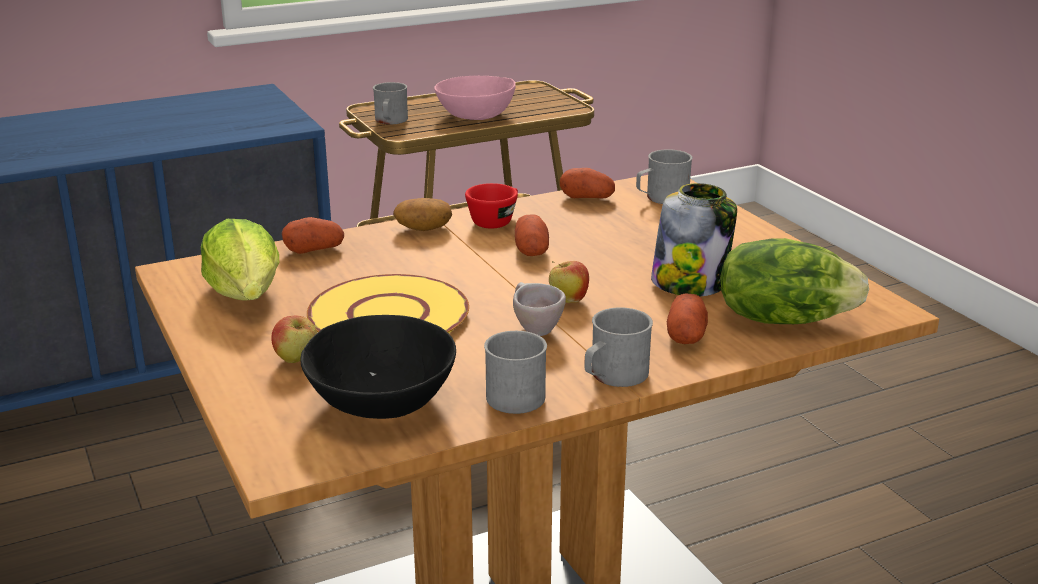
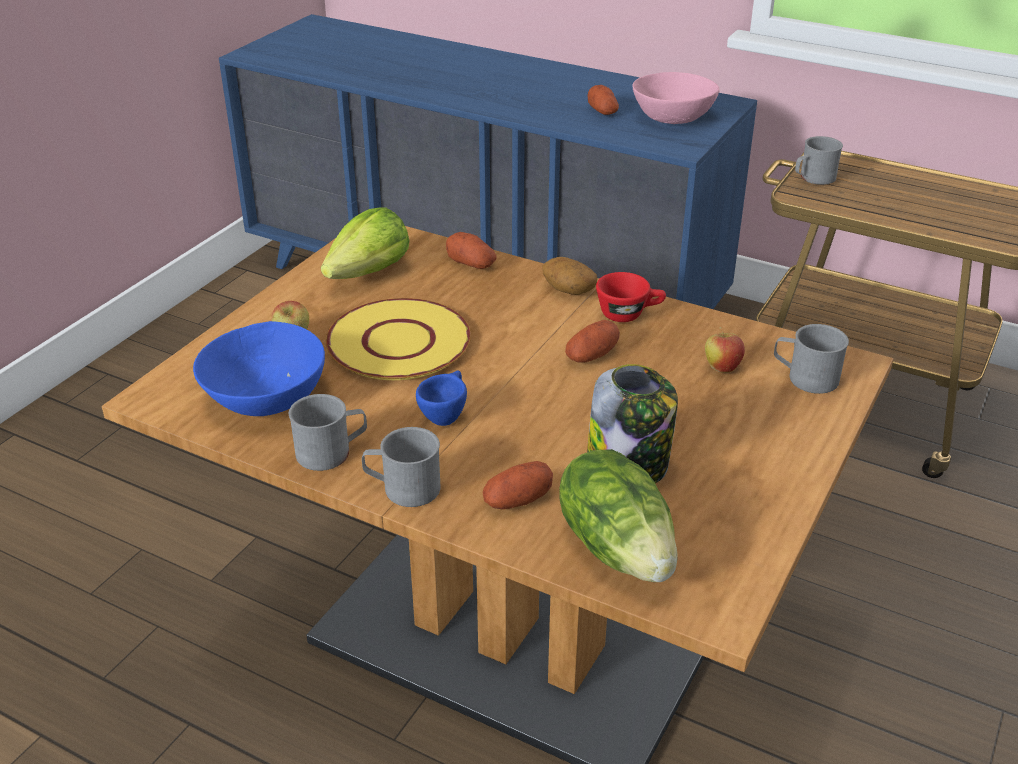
camera: 55 degrees right, 10 degrees up
(382, 402) = (265, 398): black bowl -> blue bowl
(475, 115) = (903, 207): pink bowl -> pink bowl (672, 117)
(533, 329) = (445, 416): beige cup -> blue cup
(568, 300) = (517, 412): apple -> apple (722, 368)
(587, 198) = (745, 337): potato -> potato (602, 111)

